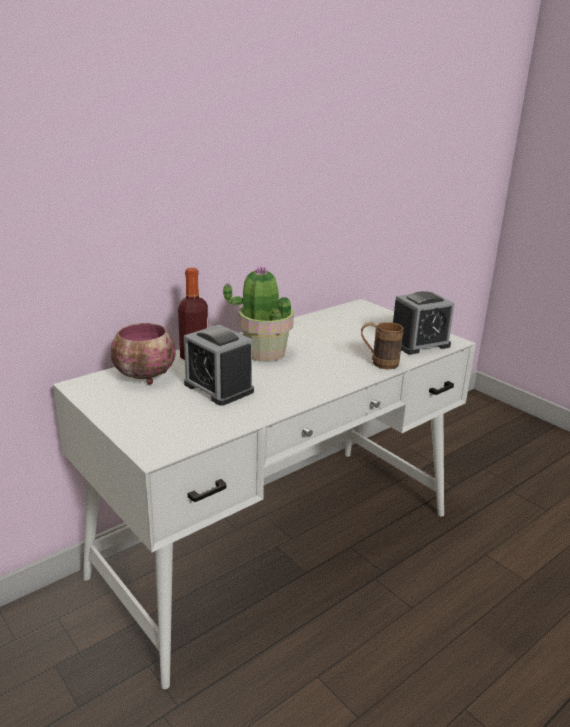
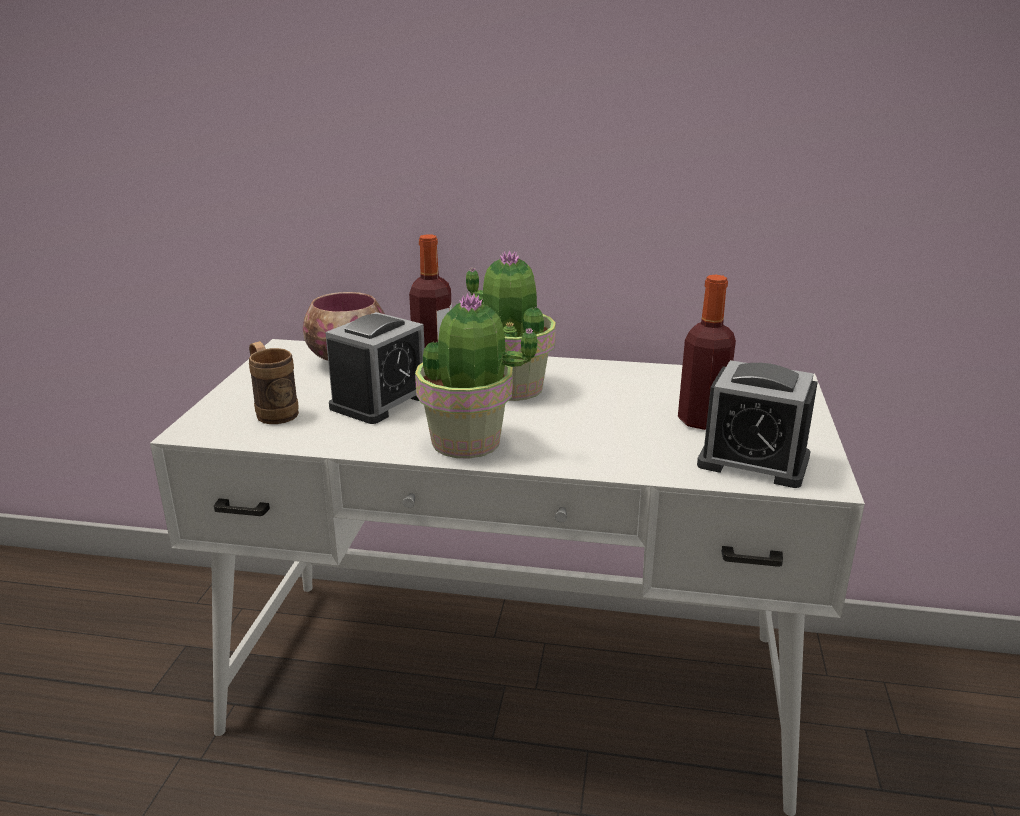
camera: 50 degrees right, 0 degrees up
(218, 388) = (380, 401): alarm clock -> alarm clock turned 150 degrees counterclockwise
(308, 387) = (467, 442): none -> potted plant
(369, 335) = (701, 421): none -> bottle
(378, 363) = (622, 458): brown mug -> brown mug (273, 411)

